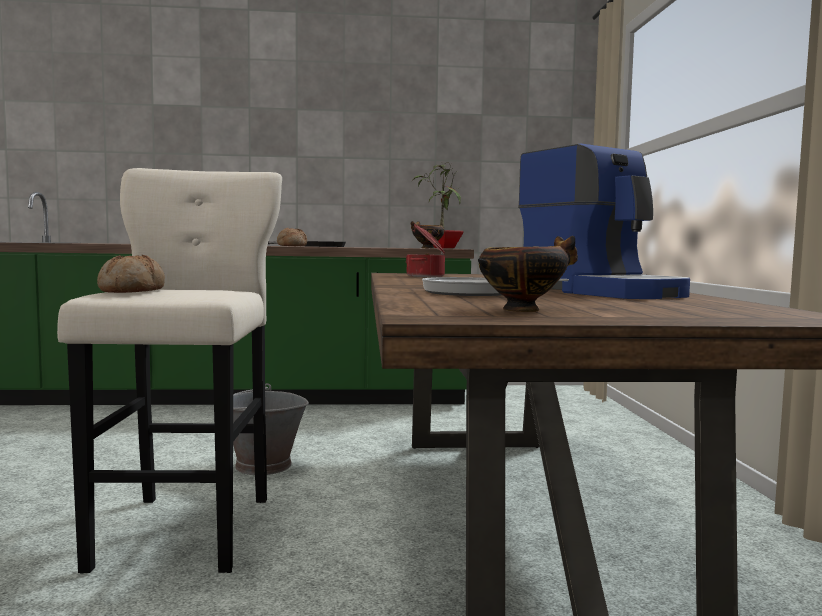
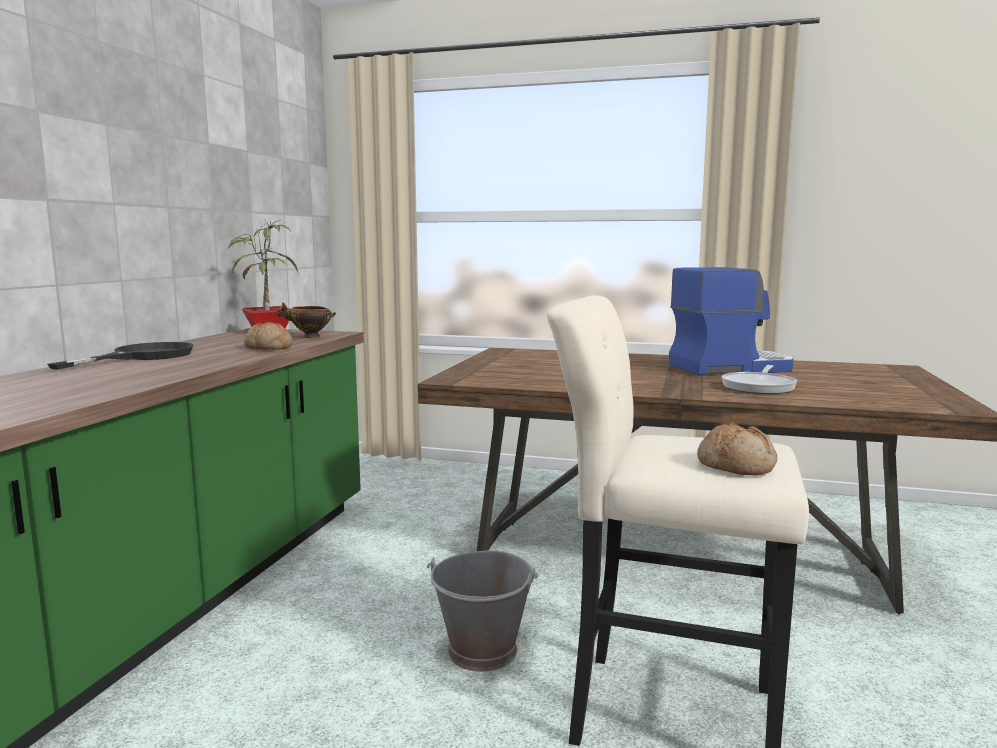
camera: 70 degrees left, 5 degrees up
(291, 246) = (175, 365): bread -> bread (268, 348)
(426, 276) = (515, 376): cooking pot -> none
(524, 310) = (895, 393): bowl -> none

